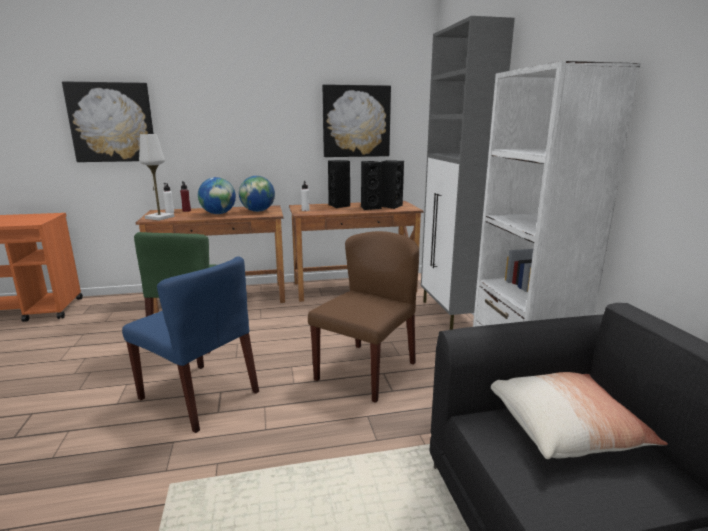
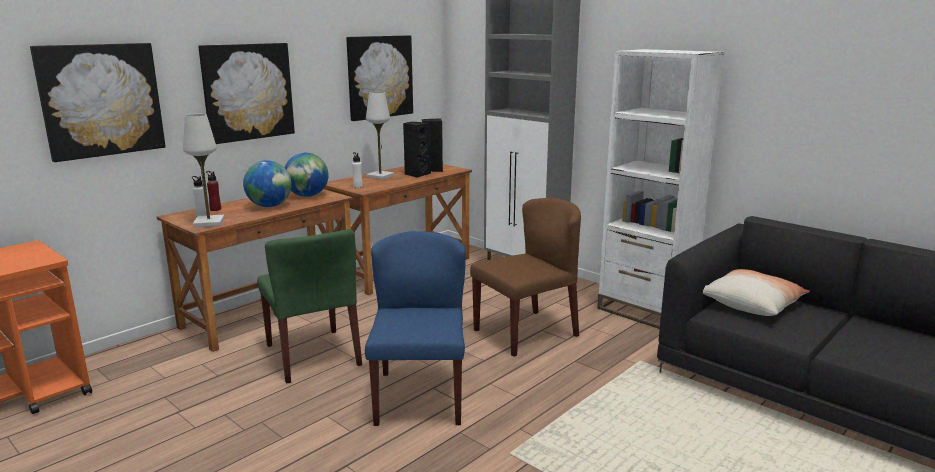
camera: 35 degrees left, 0 degrees up
(200, 395) = (419, 397): blue chair -> blue chair turned 90 degrees counterclockwise
(227, 125) = (247, 92): none -> picture
(339, 206) = (380, 176): black speaker -> white table lamp
(366, 370) = (526, 332): brown chair -> brown chair turned 60 degrees clockwise

